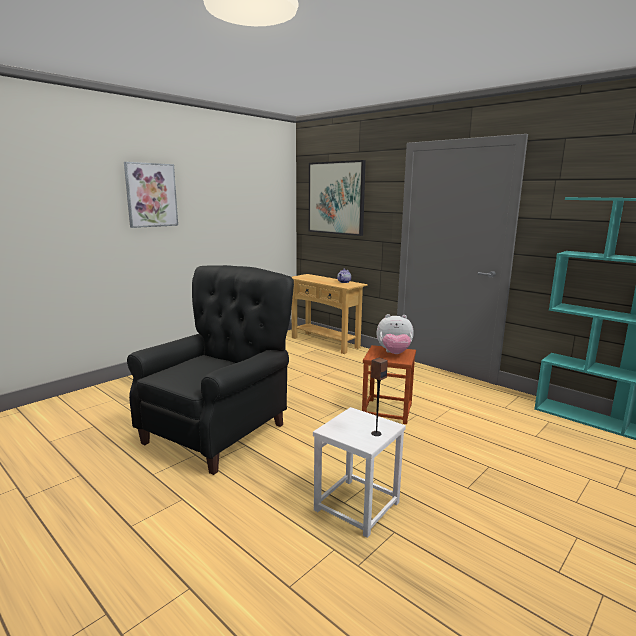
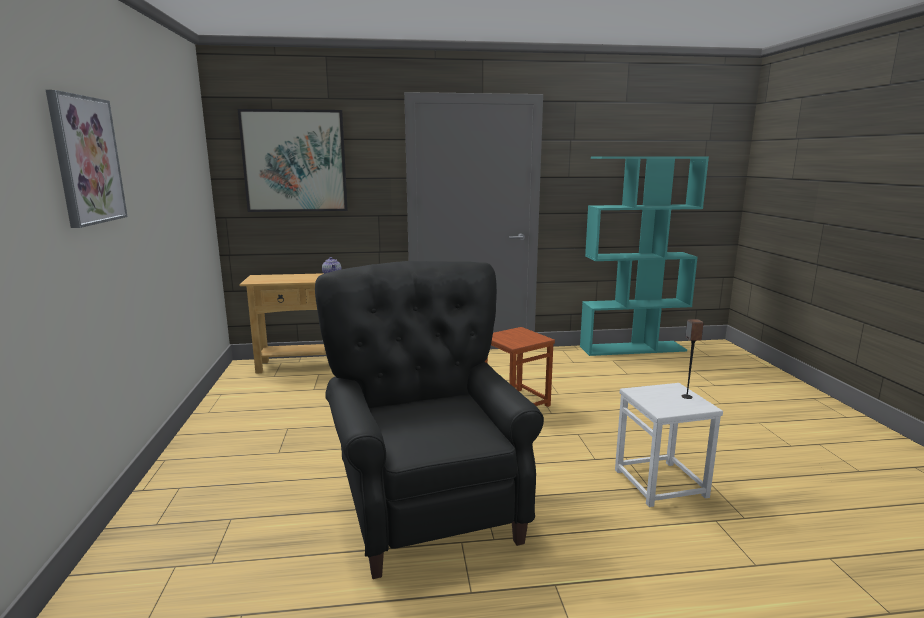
camera: 50 degrees left, 0 degrees up
(394, 353) = (518, 335): plush toy -> none

